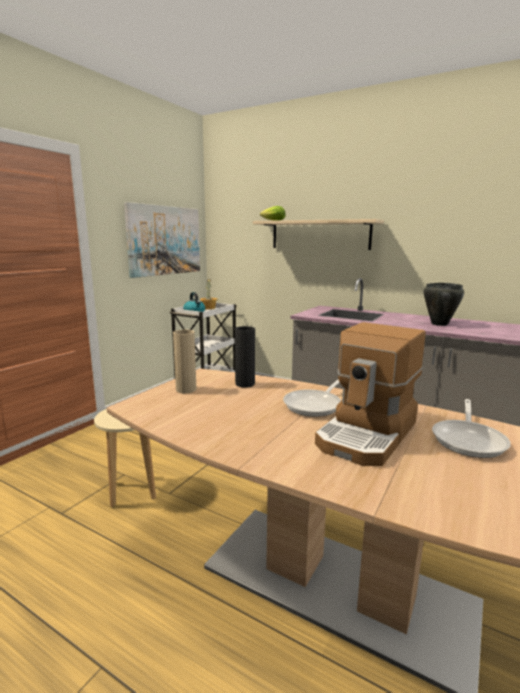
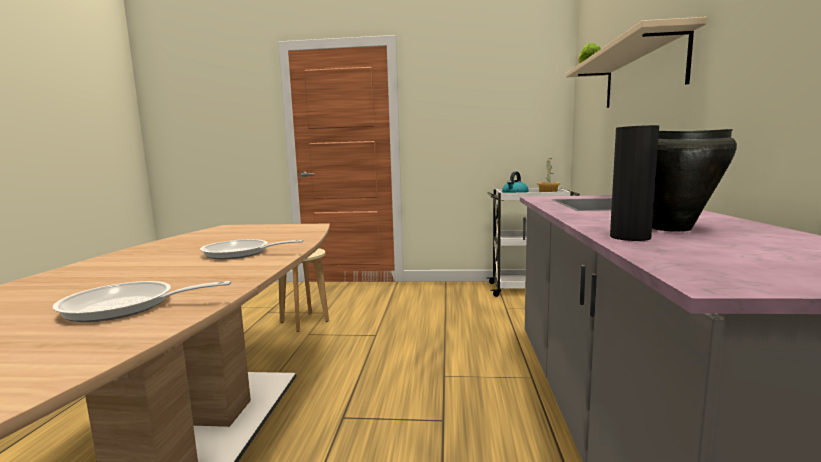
camera: 65 degrees right, 5 degrees down
(165, 240) = (496, 113): picture -> none
(186, 389) = (267, 228): beige vase -> none
(245, 384) = (292, 234): black vase -> black vase (630, 237)
(368, 434) = (158, 272): coffee machine -> none

